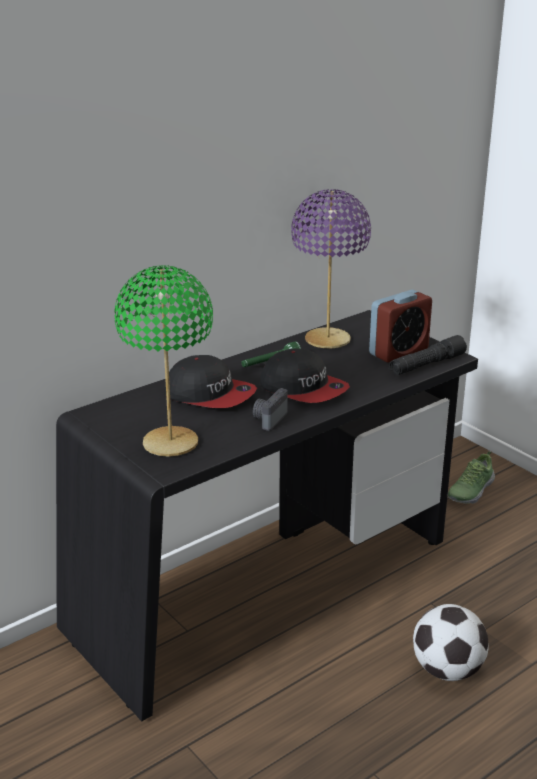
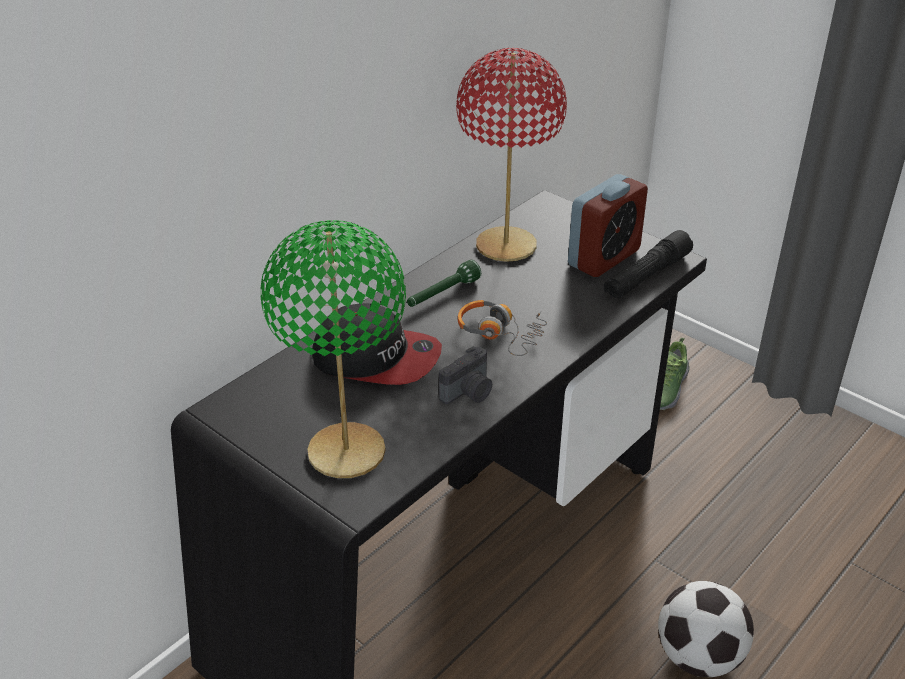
camera: 10 degrees left, 10 degrees up
(269, 419) = (469, 393): camera -> camera turned 150 degrees counterclockwise
(304, 388) = (500, 333): cap -> headphones
(328, 340) = (507, 246): purple table lamp -> red table lamp

